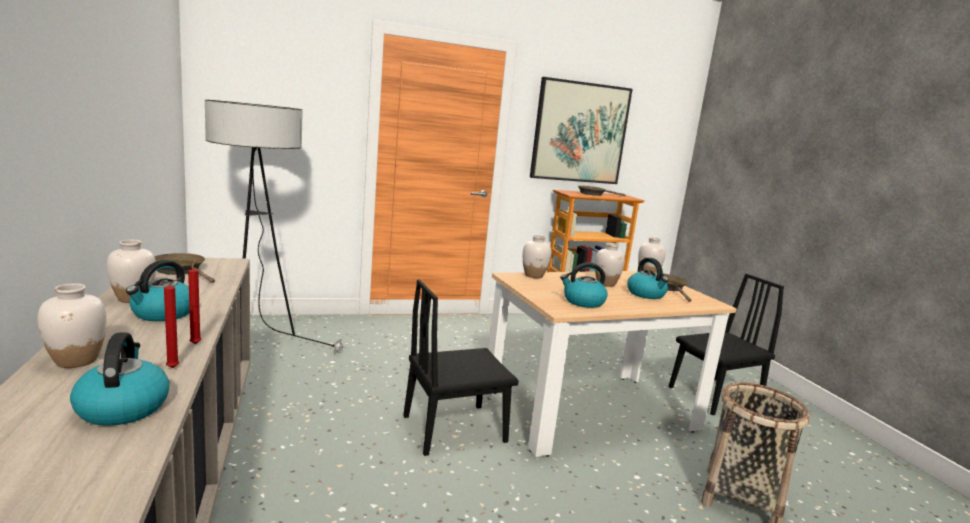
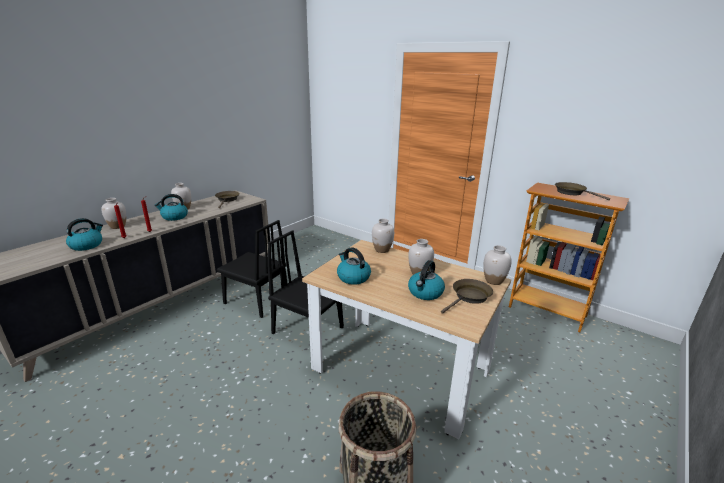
camera: 55 degrees right, 10 degrees up
(259, 342) = (315, 247): floor lamp -> none
(579, 132) = (574, 127): picture -> none
(714, 396) = (543, 432): black chair -> black chair (256, 300)

